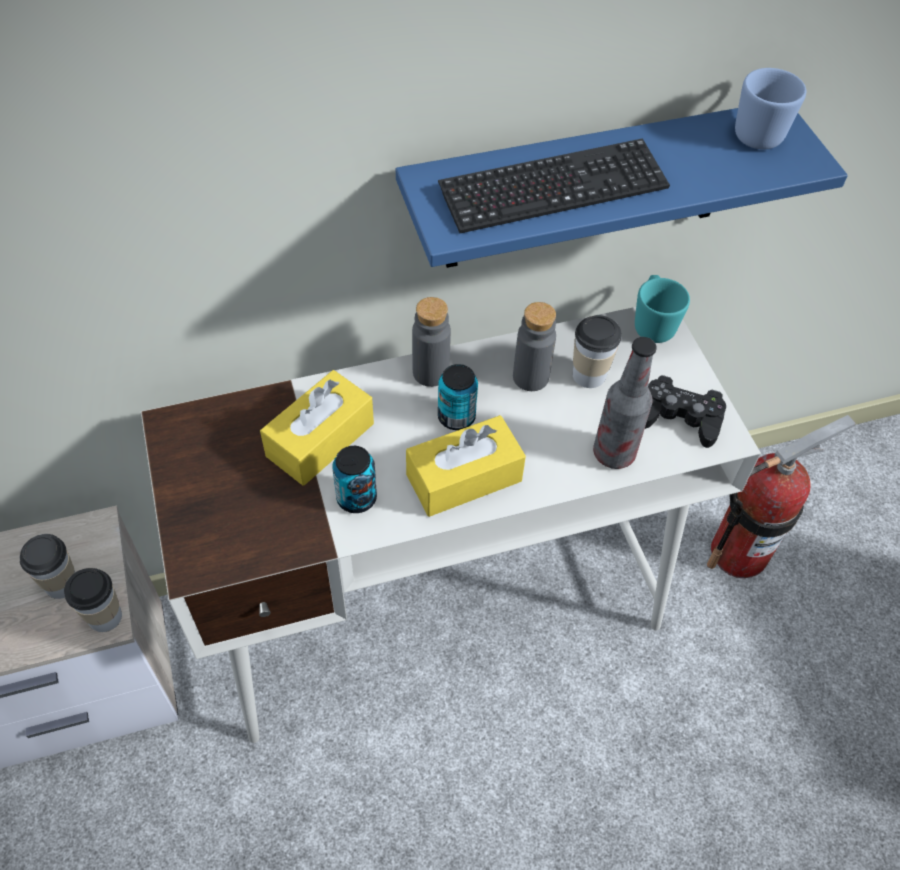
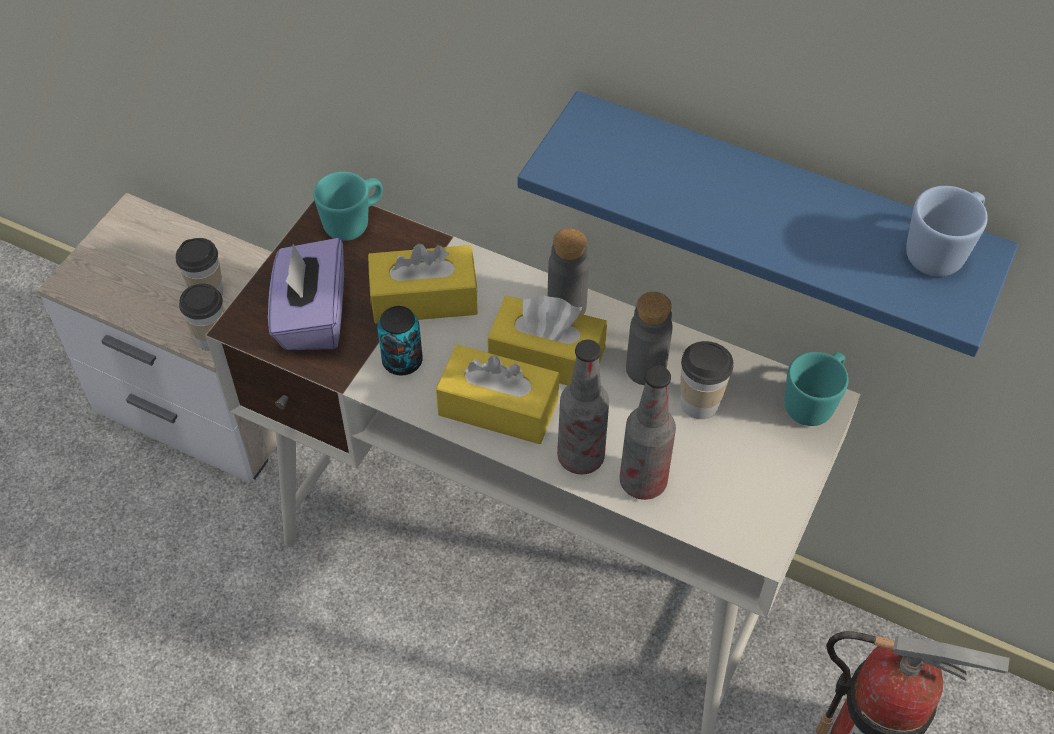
camera: 45 degrees right, 0 degrees up
(199, 422) = (354, 223): none -> turquoise mug
(246, 518) = (312, 316): none -> purple tissue box
(456, 417) = (546, 356): can -> yellow tissue box
(553, 189) = (680, 186): keyboard -> none
(557, 468) = (580, 457): none -> bottle
(679, 417) = (739, 497): black game controller -> none

